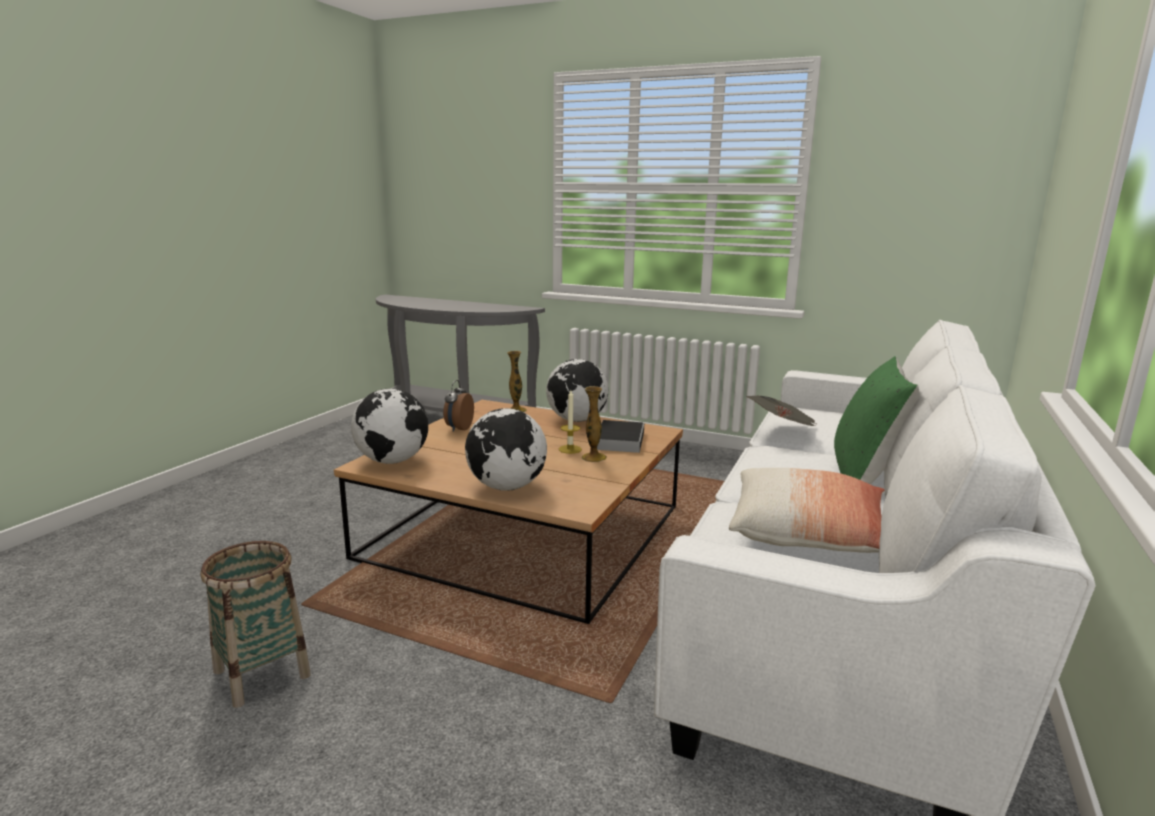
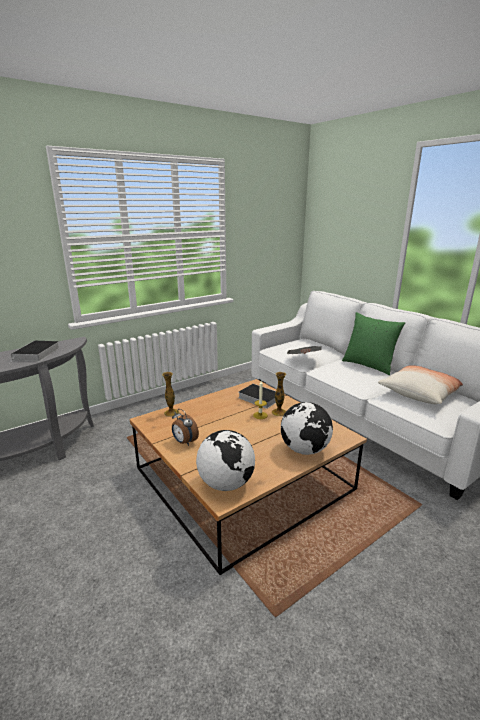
camera: 60 degrees left, 5 degrees up
(262, 673) = (360, 657): basket -> none
(473, 307) = (36, 354): none -> book
(576, 420) = (213, 400): globe -> none

